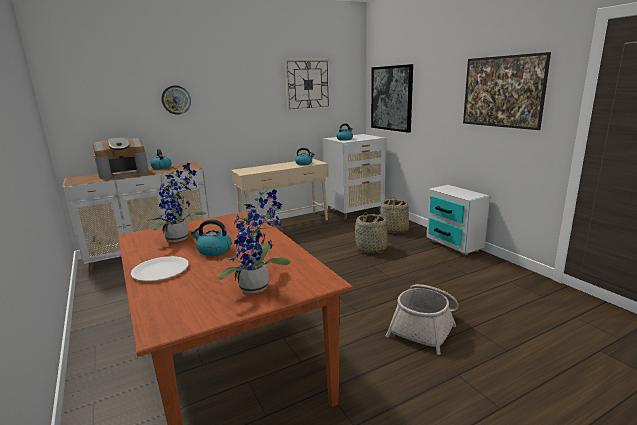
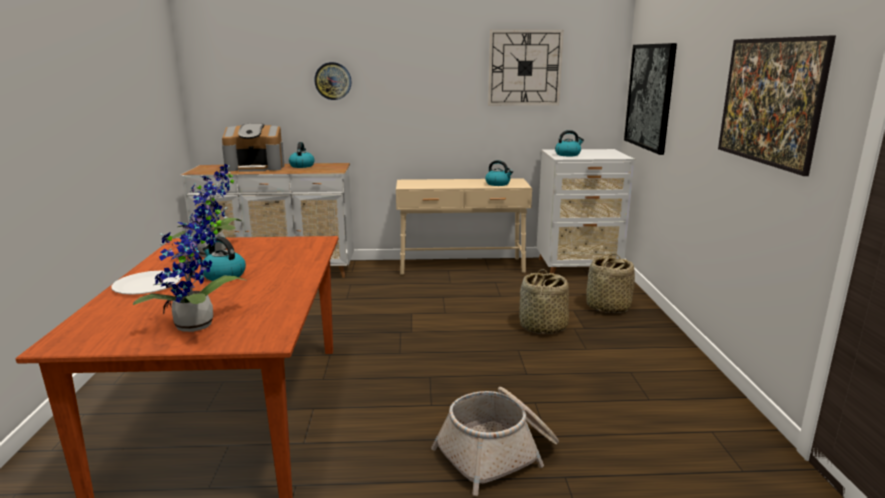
camera: 25 degrees right, 0 degrees up
(453, 246) = (676, 352): white nightstand -> none

